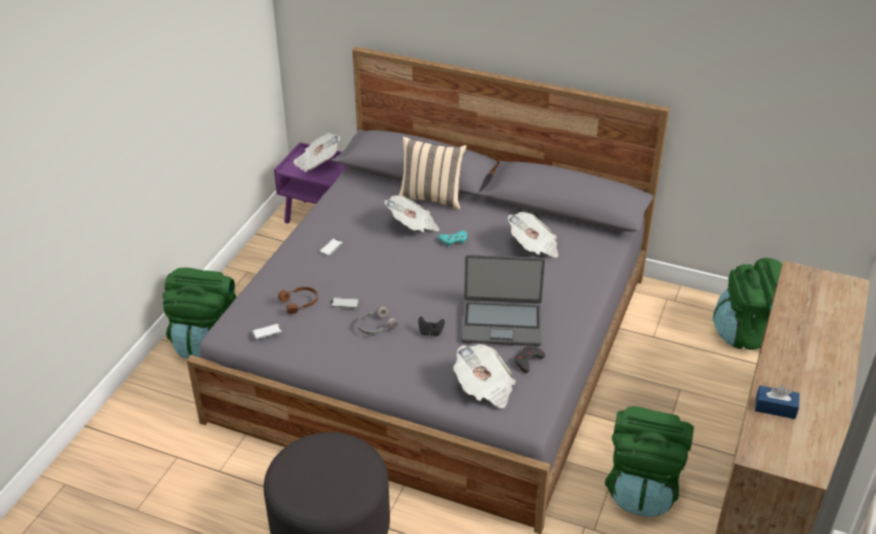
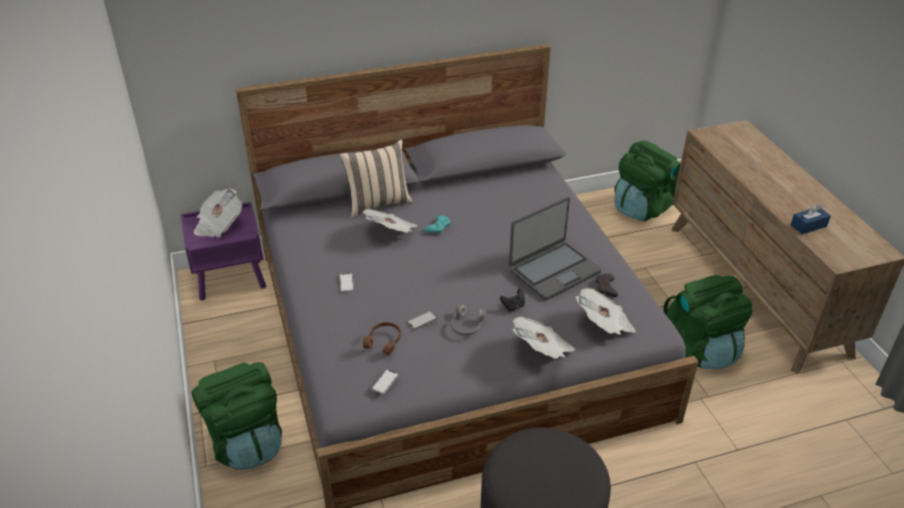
camera: 40 degrees left, 0 degrees up
(533, 247) = (502, 203): newspaper -> newspaper (542, 350)

